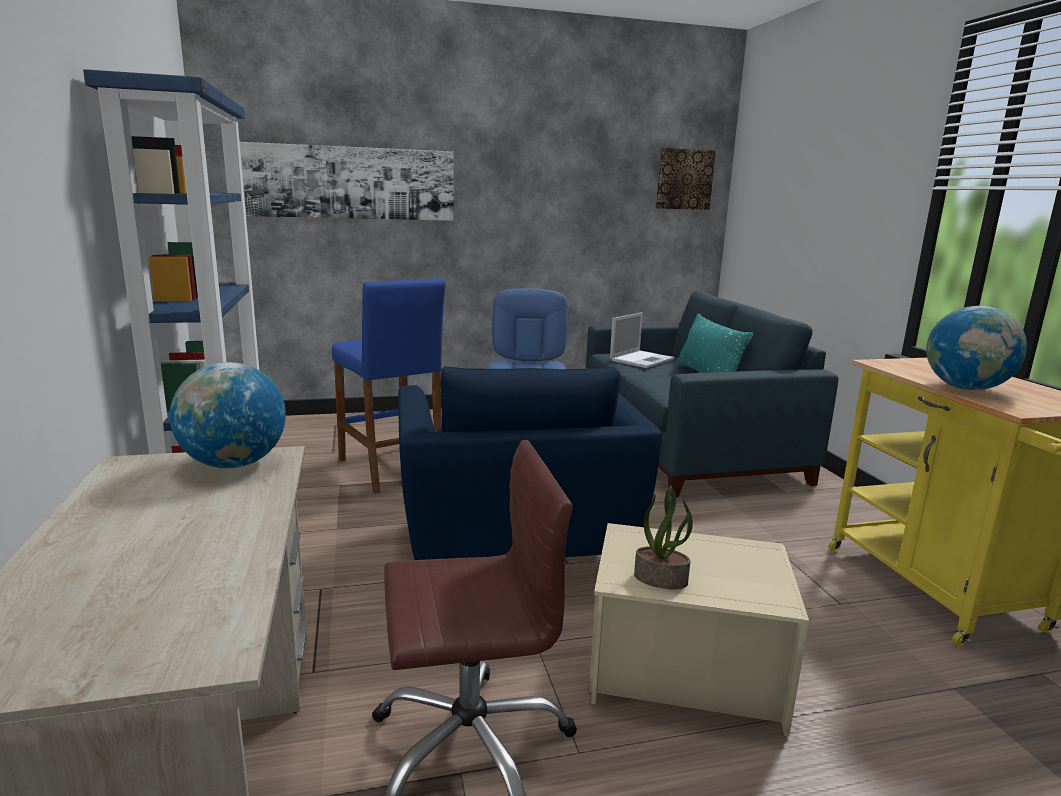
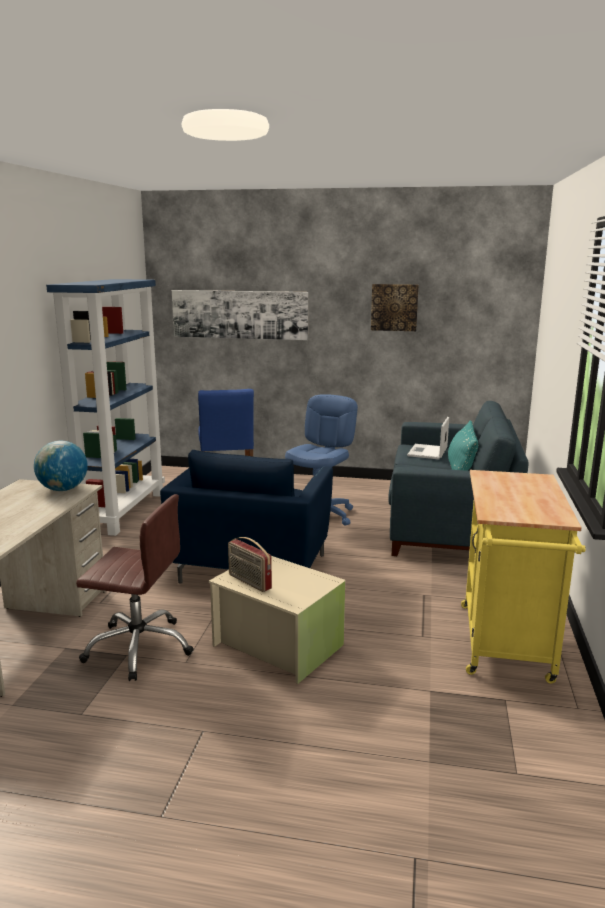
camera: 25 degrees right, 0 degrees up
(642, 359) = (427, 452): laptop -> laptop turned 135 degrees clockwise
(661, 579) = (249, 582): potted plant -> radio
(684, 179) = (495, 308): picture -> picture (394, 307)
(966, 388) = (496, 498): globe -> none

